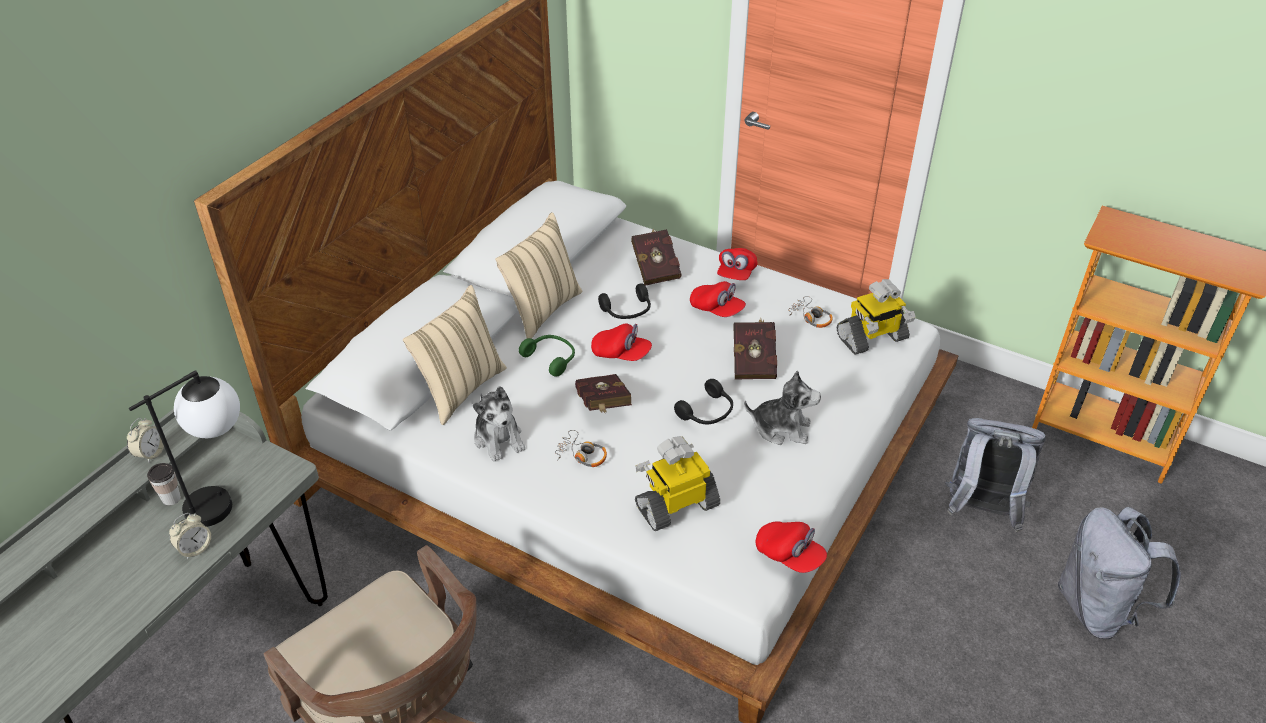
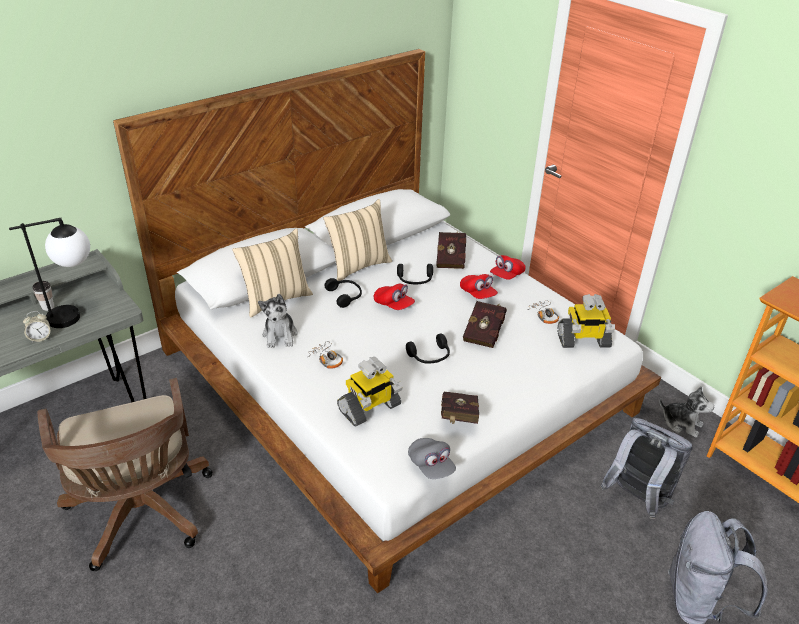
camera: 20 degrees right, 5 degrees down
(151, 453) = (48, 276): alarm clock -> none
(551, 358) = (345, 296): green headphones -> black headphones
(603, 407) = (360, 334): red book -> red book (458, 419)
(676, 505) = (369, 408): toy robot -> toy robot turned 150 degrees clockwise
(781, 428) = (478, 381): plush toy -> plush toy (681, 423)
(789, 555) = (431, 466): red cap -> grey cap

